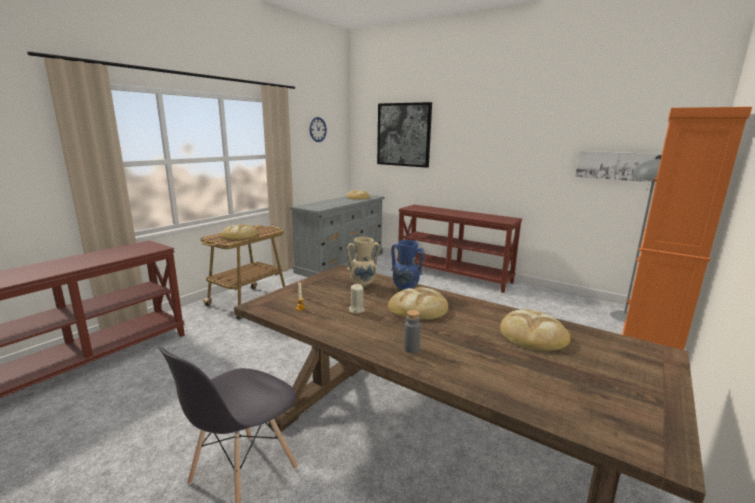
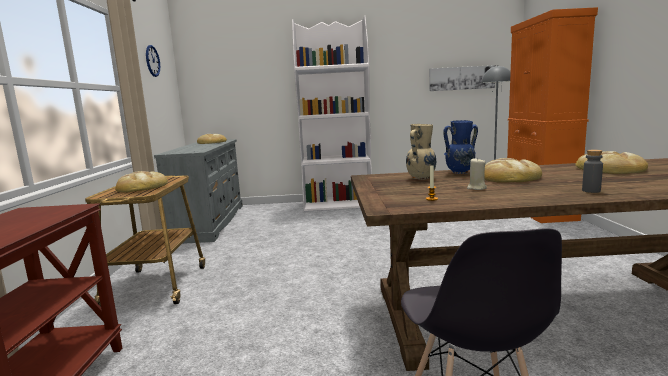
camera: 35 degrees left, 5 degrees down
(403, 135) = (251, 67): picture -> none
(453, 275) = (338, 204): brown console table -> white bookcase

